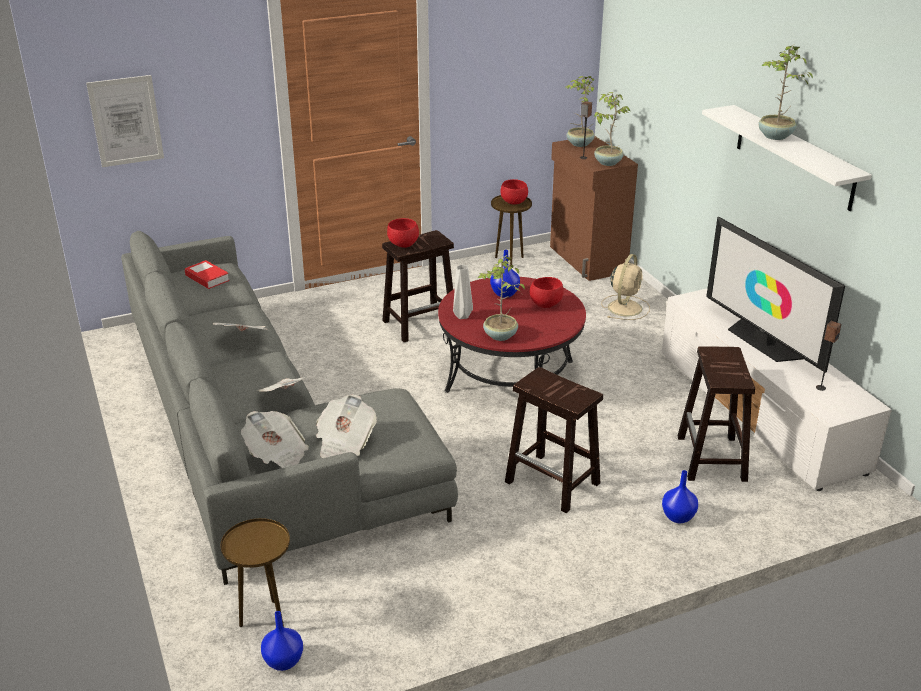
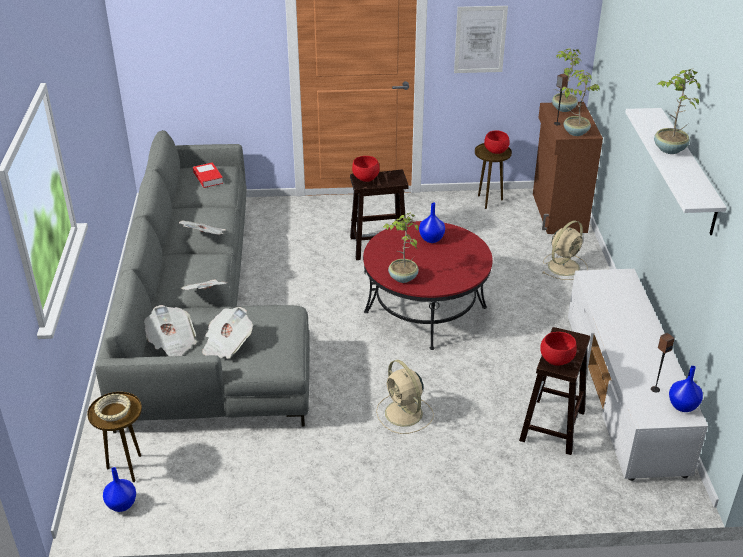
camera: 20 degrees right, 5 degrees up
(126, 121) = (161, 42): picture -> picture (480, 39)
(254, 543) = (114, 411): none -> beige bowl
(462, 315) = (384, 252): grey vase -> none
(545, 304) = (459, 256): red bowl -> red bowl (556, 359)
(553, 483) = (404, 414): brown stool -> beige fan
(678, 517) = (490, 471): blue vase -> blue vase (682, 406)
(763, 341) = (632, 332): television -> none

